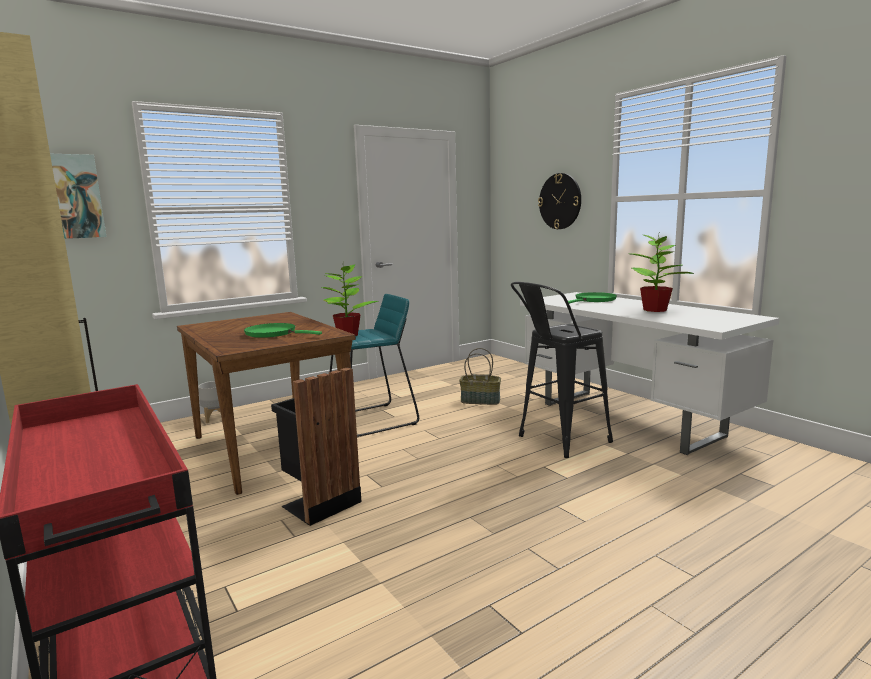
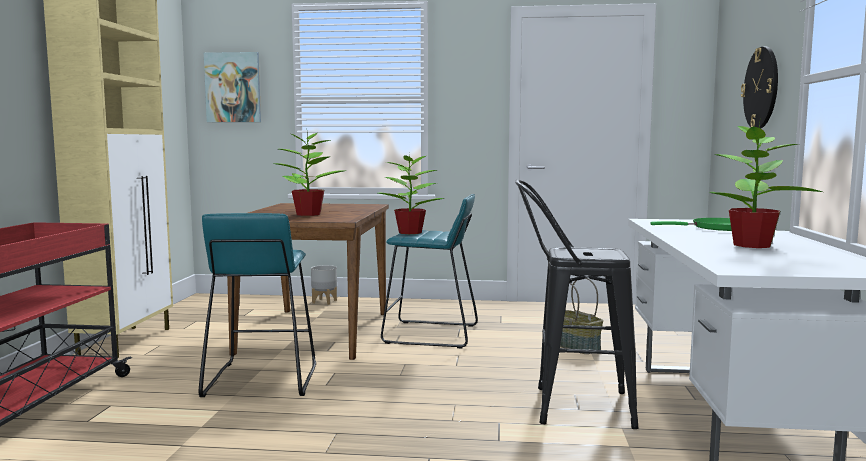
camera: 40 degrees right, 5 degrees down
(274, 334) = (307, 214): green frying pan -> potted plant
(319, 503) = (261, 379): black trash can -> turquoise stool

